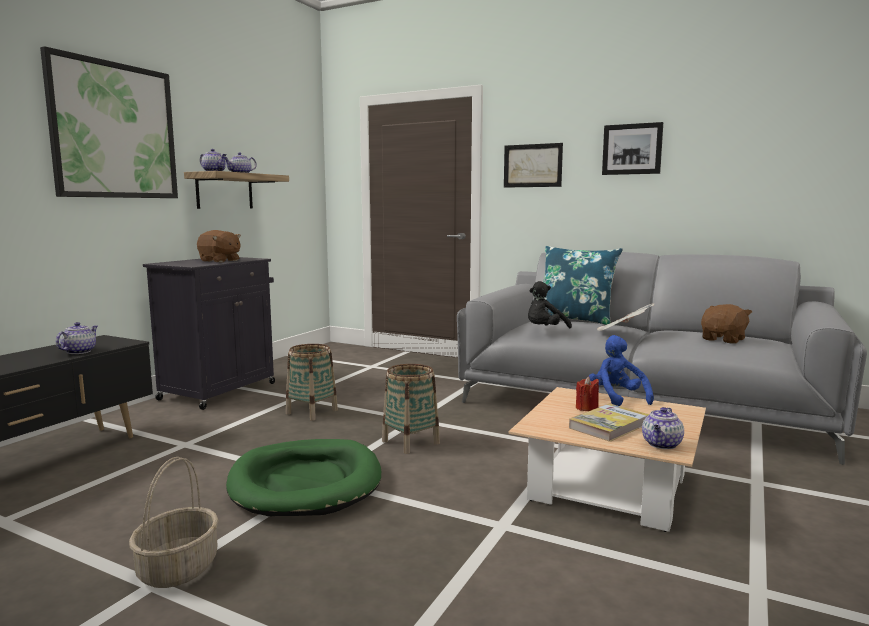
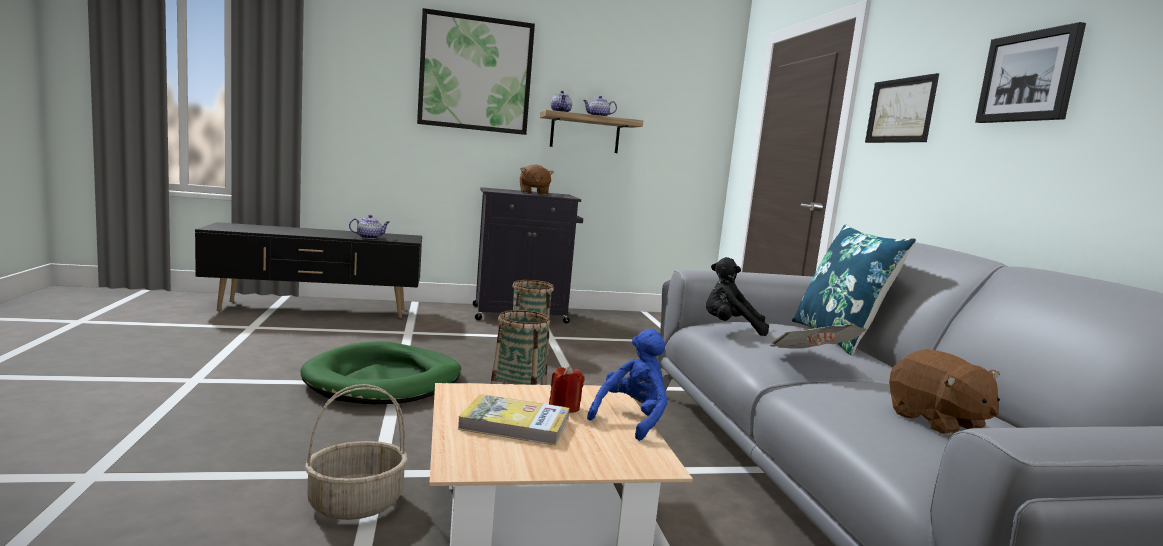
camera: 50 degrees right, 0 degrees up
(178, 568) = (219, 380): basket -> basket (357, 503)
(662, 445) = (481, 458): teapot -> none
(724, 339) = (936, 421): brown plush toy -> brown plush toy turned 60 degrees clockwise

